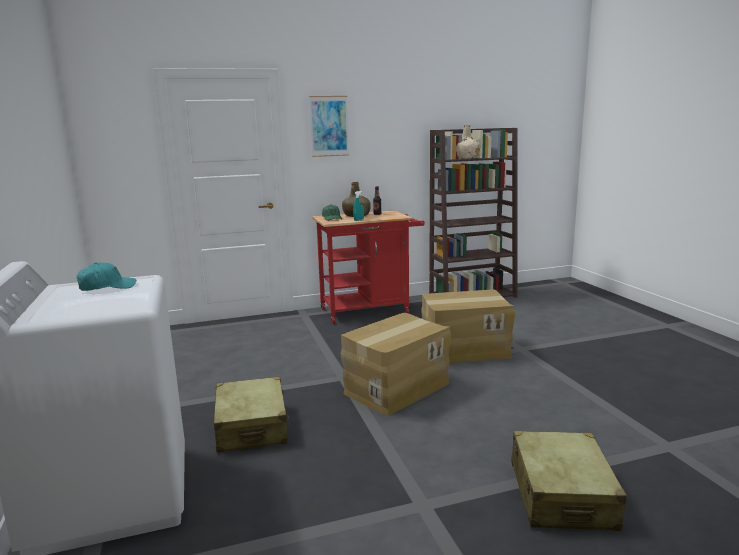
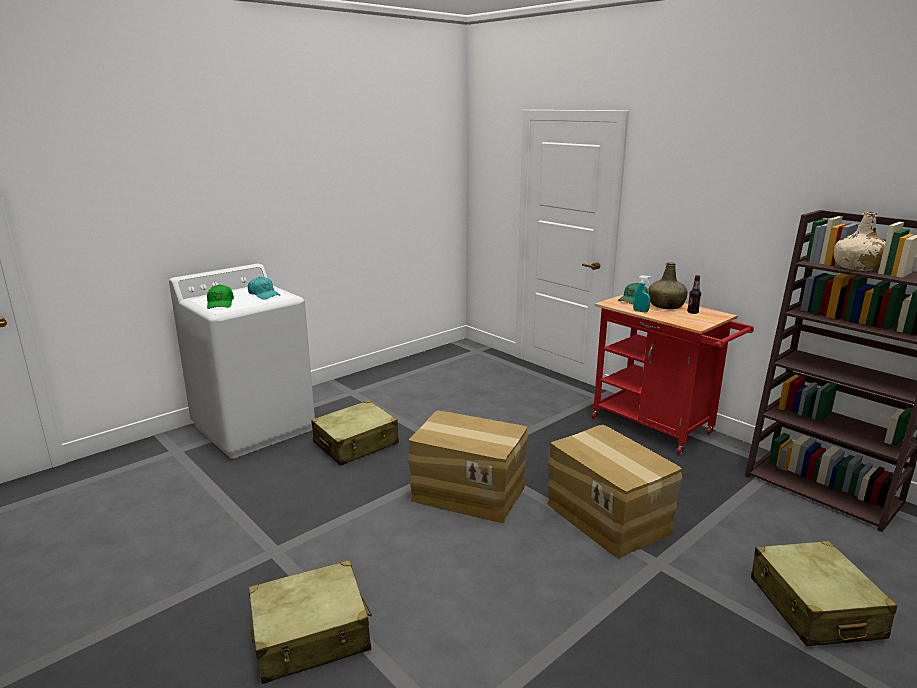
camera: 65 degrees right, 5 degrees up
(98, 306) = (220, 303): none -> green cap
(329, 126) = (673, 185): picture -> none
(571, 326) = (814, 608): none -> beige suitcase

